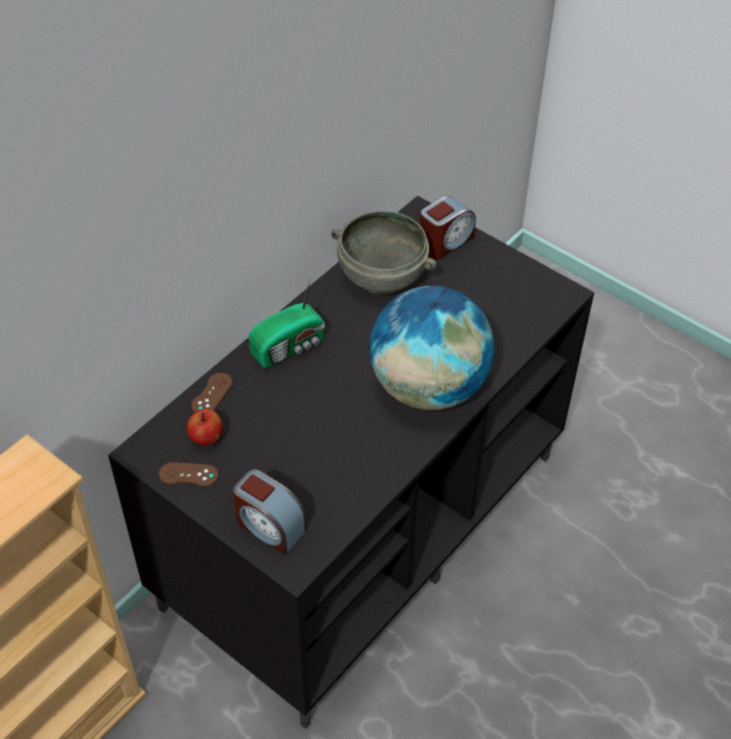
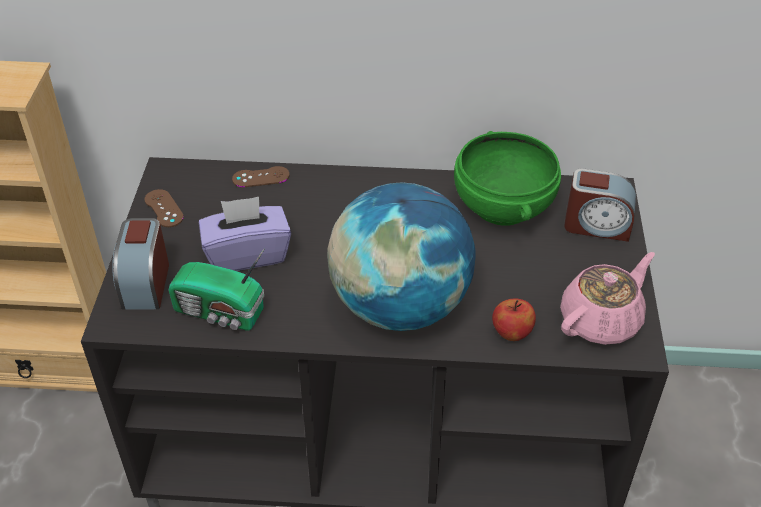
camera: 55 degrees right, 5 degrees down
(206, 438) = (210, 198): apple -> apple (511, 333)
(290, 346) = (357, 194): radio -> radio (220, 313)
(295, 446) = (247, 254): none -> purple tissue box
(381, 277) = (501, 206): grey bowl -> green bowl
(529, 295) = (601, 320): none -> pink teapot

